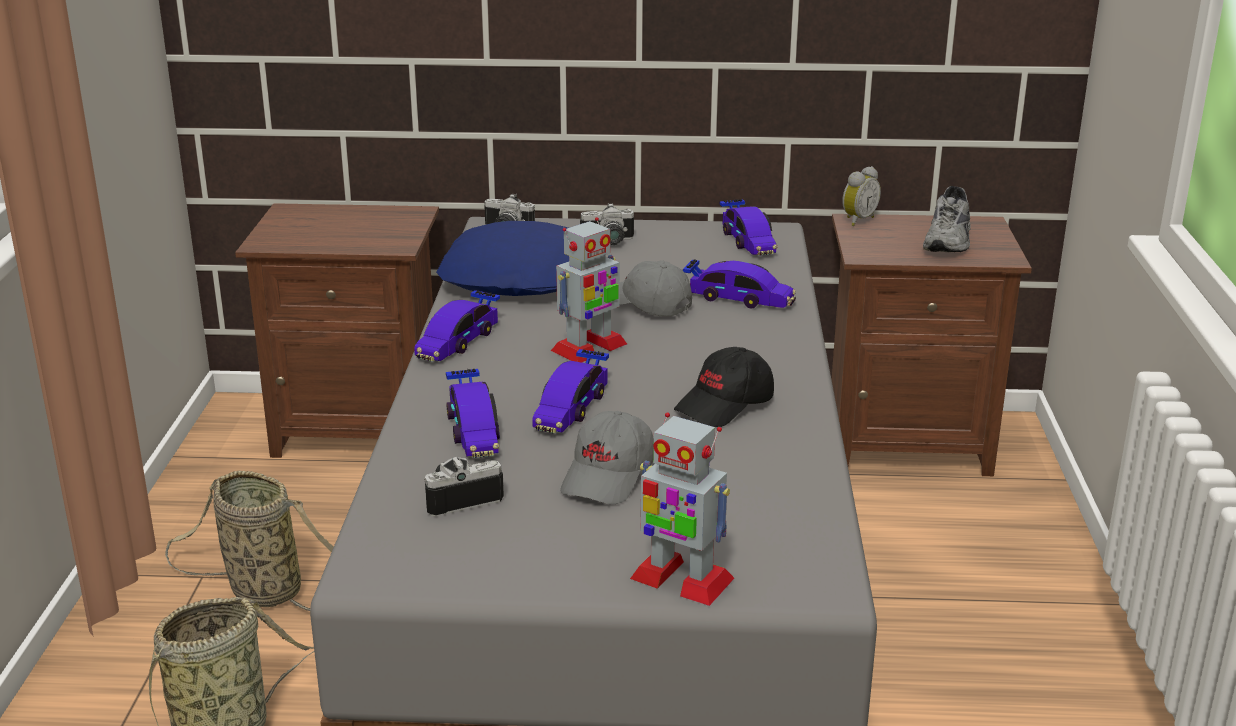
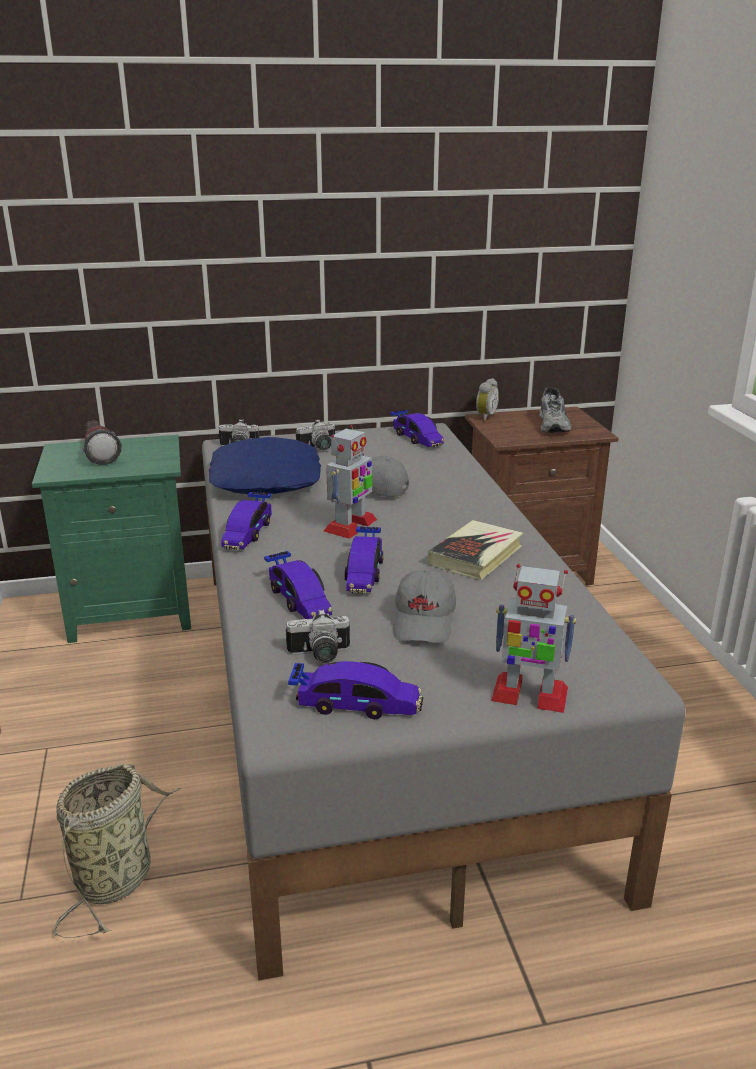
camera: 15 degrees left, 0 degrees up
(260, 590) = (100, 751): basket -> none
(331, 222) = (99, 453): none -> flashlight
(359, 429) = (131, 611): brown nightstand -> green nightstand
(460, 498) = (319, 655): camera -> camera turned 150 degrees counterclockwise
(725, 405) = (476, 556): black cap -> book
(739, 298) = (436, 478): toy car -> toy car (356, 704)

